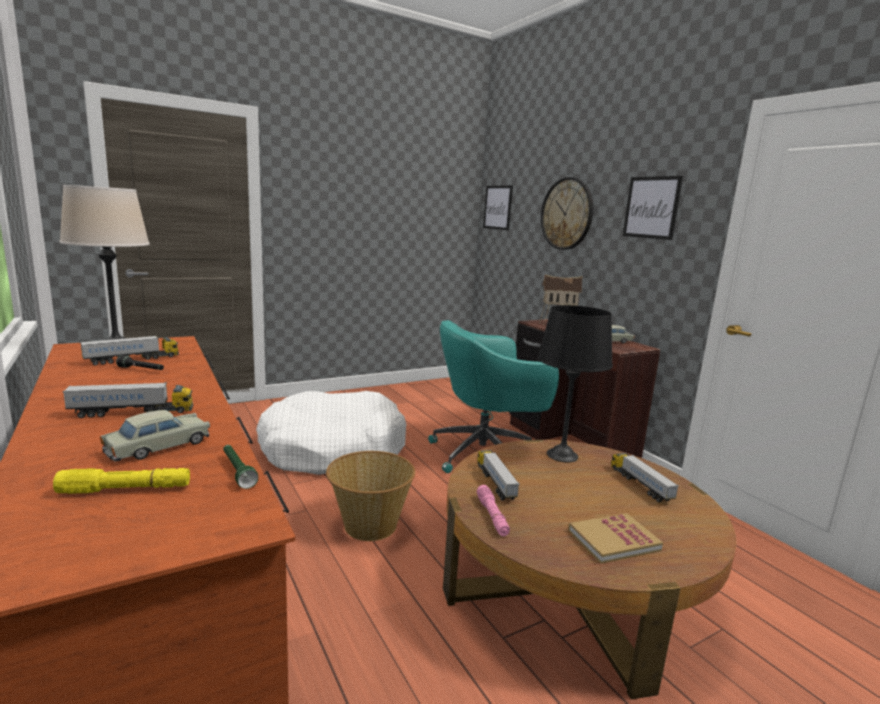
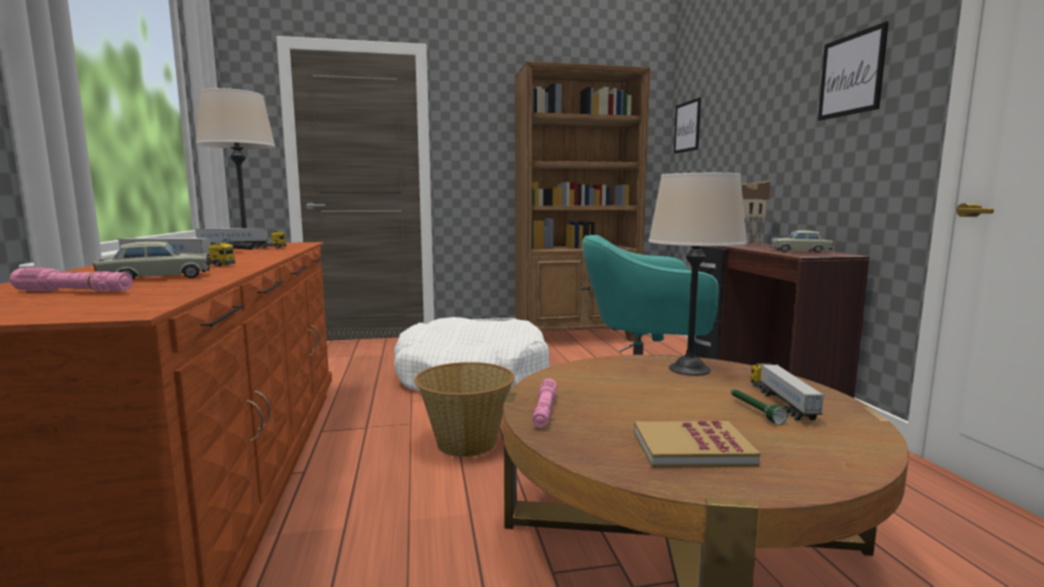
camera: 20 degrees right, 5 degrees down
(126, 490) = (74, 292): yellow flashlight -> pink flashlight
(237, 471) = (189, 289): green flashlight -> green flashlight (755, 411)
(402, 393) = (576, 337): none -> brown bookcase
(495, 482) = (577, 384): toy truck -> none
(562, 455) = (689, 369): black table lamp -> beige table lamp
(567, 214) = (756, 112): wall clock -> none

